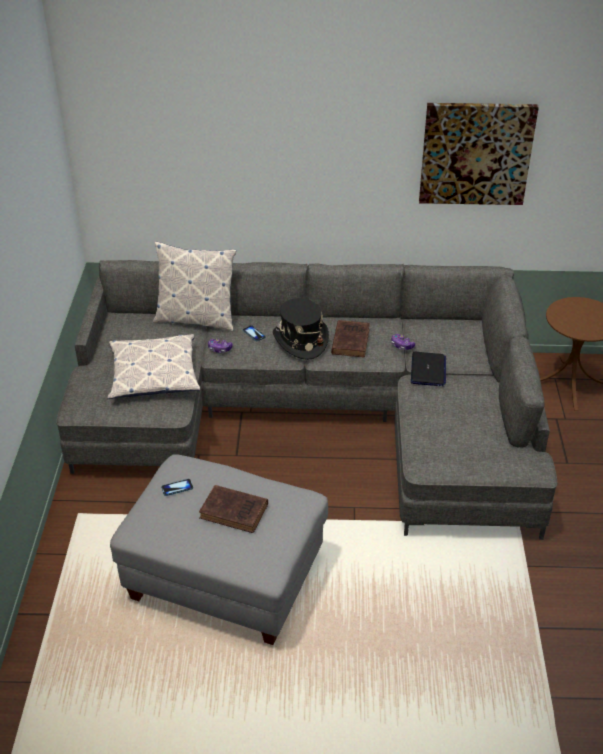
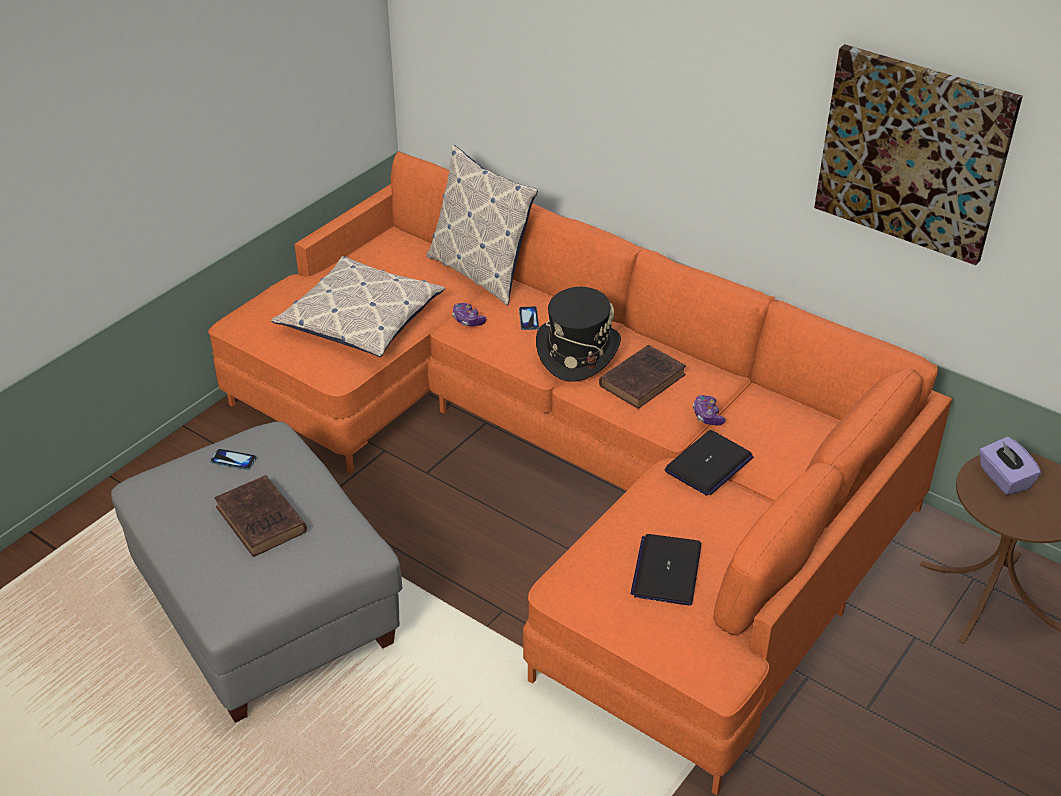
camera: 35 degrees right, 0 degrees up
(317, 414) = (575, 469): grey sofa -> orange sofa
(463, 432) = (666, 570): none -> laptop
(569, 314) = (1003, 479): none -> purple tissue box

